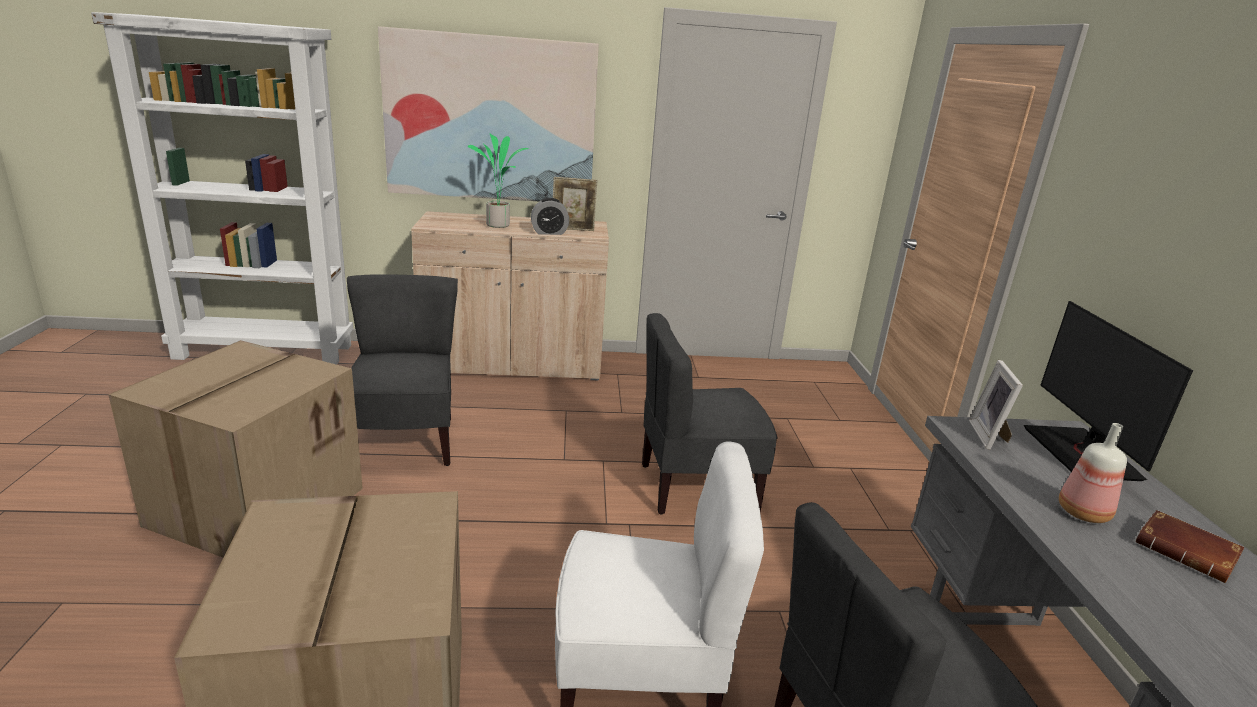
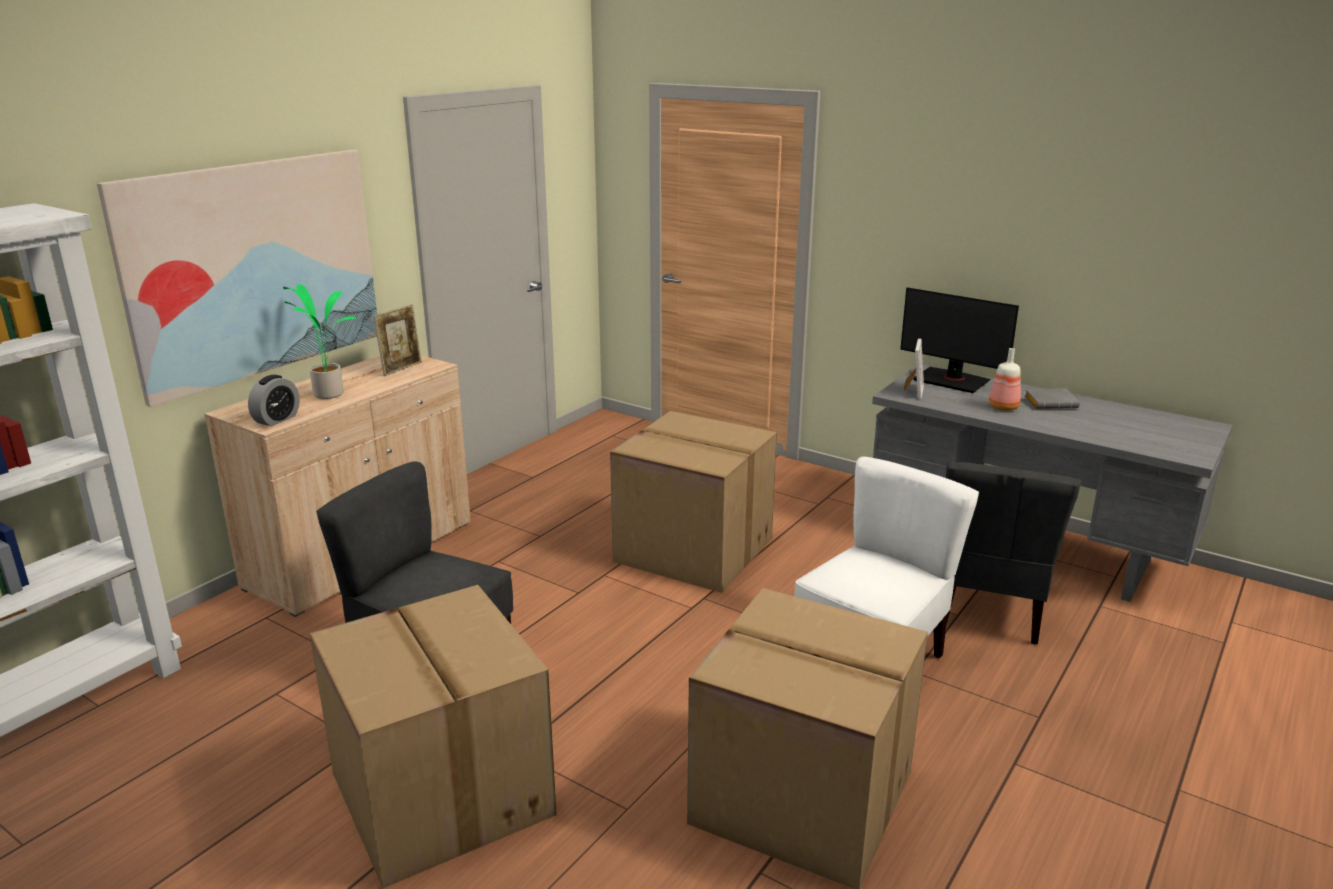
camera: 50 degrees left, 0 degrees up
(549, 232) = (395, 380): alarm clock -> alarm clock (277, 419)
(696, 487) = (691, 550): grey chair -> cardboard box
(990, 436) = (912, 391): picture frame -> picture frame turned 120 degrees counterclockwise
(1188, 553) = (1051, 403): brown book -> grey book

